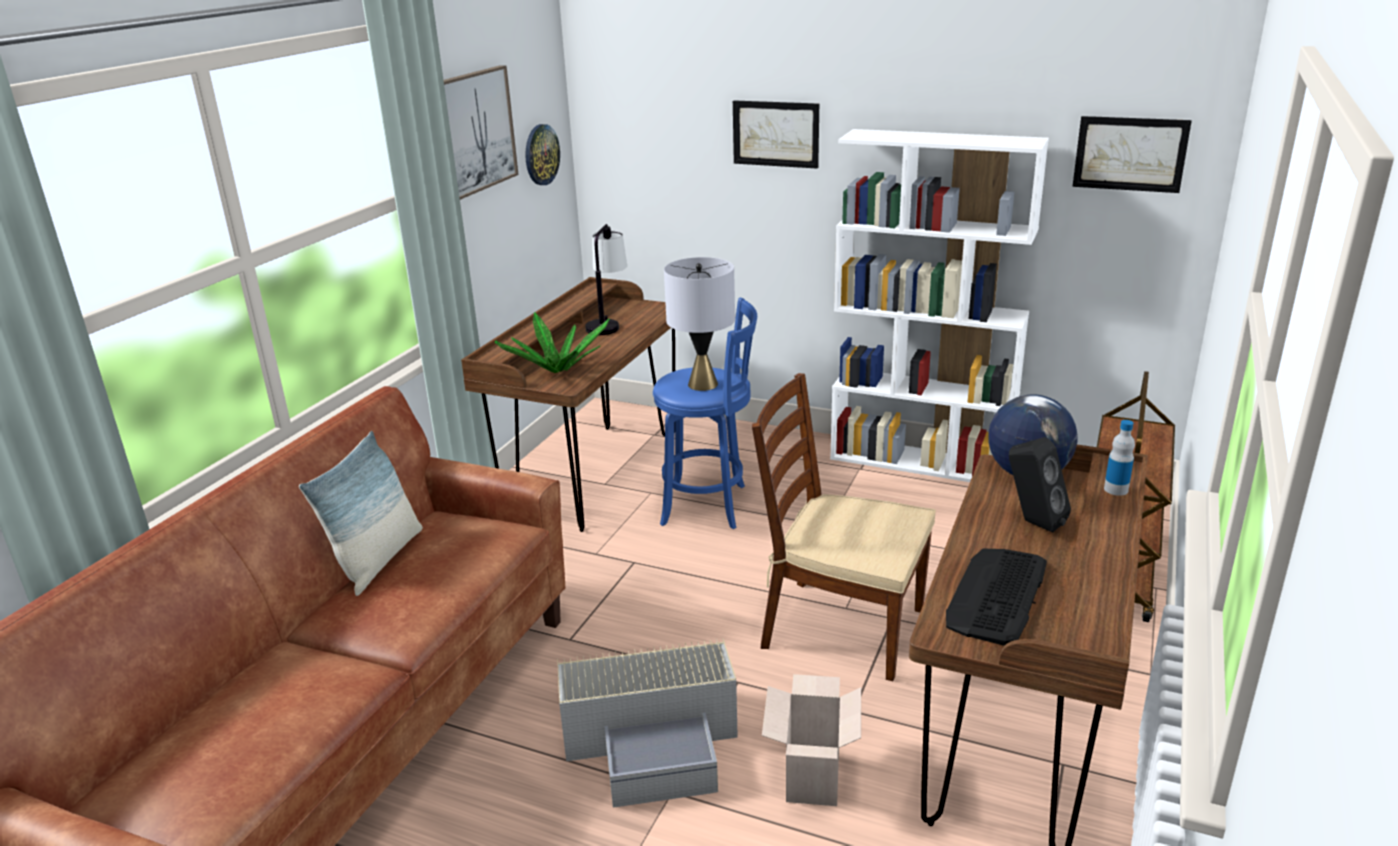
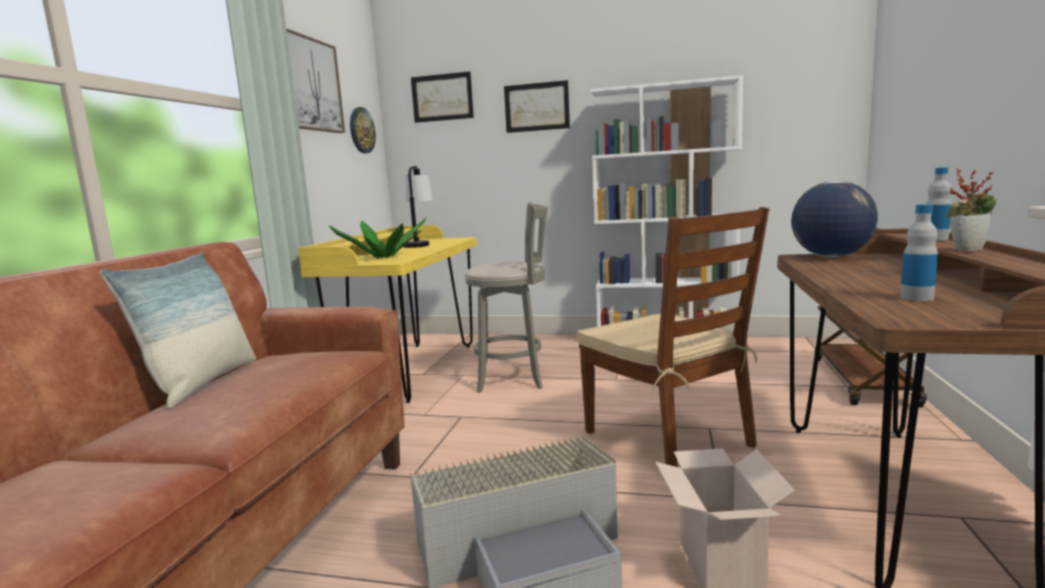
camera: 10 degrees left, 15 degrees down
(594, 475) = (412, 370): brown desk -> yellow desk
(703, 384) = (507, 265): grey table lamp -> none
(709, 505) = (514, 377): blue stool -> grey stool
(841, 627) = (669, 439): brown chair -> brown chair turned 135 degrees counterclockwise
(997, 595) = (916, 298): keyboard -> bottle
(1032, 522) = (876, 270): black speaker -> none
(1100, 532) = (966, 249): none -> potted plant
(1130, 154) = (796, 87): picture -> picture (442, 97)

